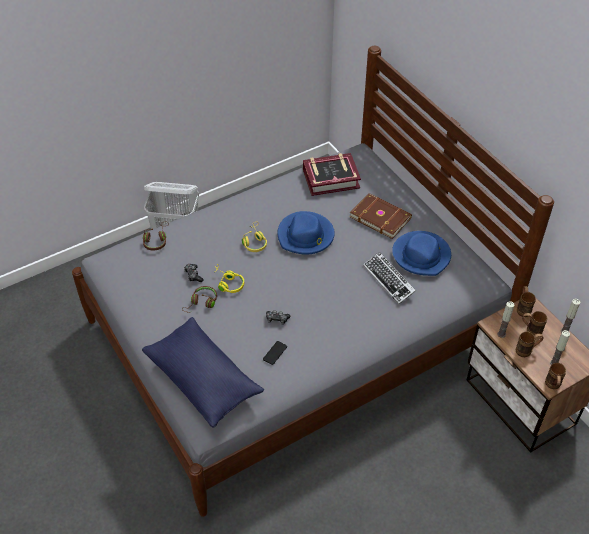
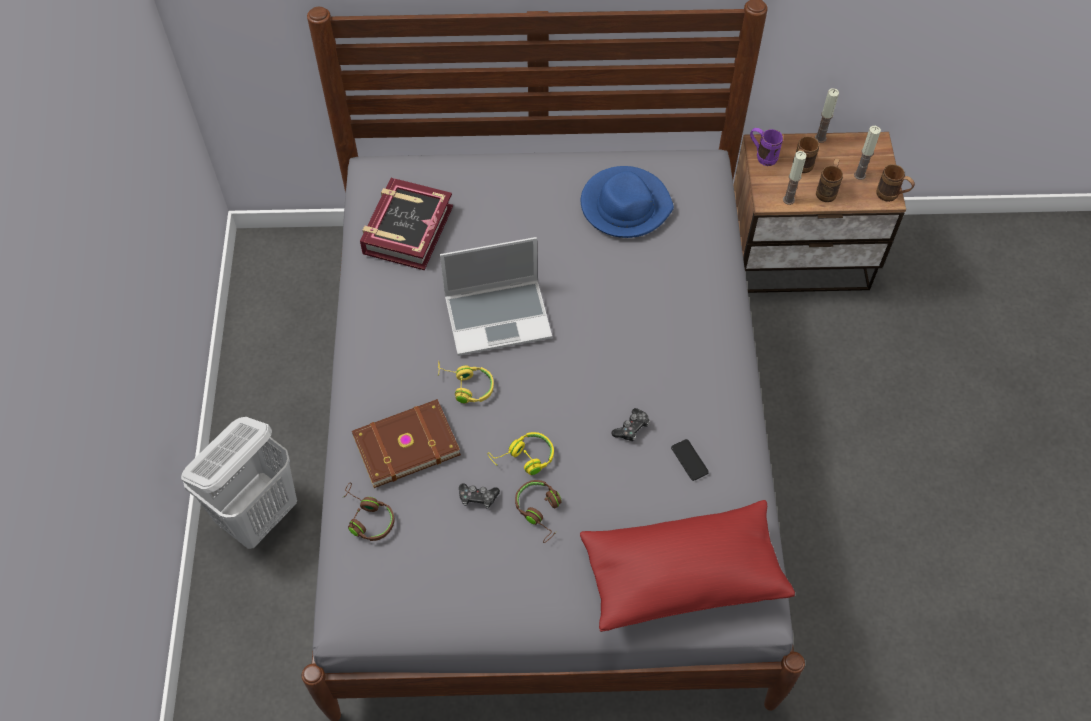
camera: 60 degrees left, 10 degrees up
(203, 380) = (682, 575): blue pillow -> red pillow
(305, 236) = (499, 316): blue hat -> laptop
(380, 217) = (524, 212): brown book -> brown book (405, 443)
(389, 280) = (645, 263): keyboard -> none
(523, 308) = (762, 156): brown mug -> purple mug

